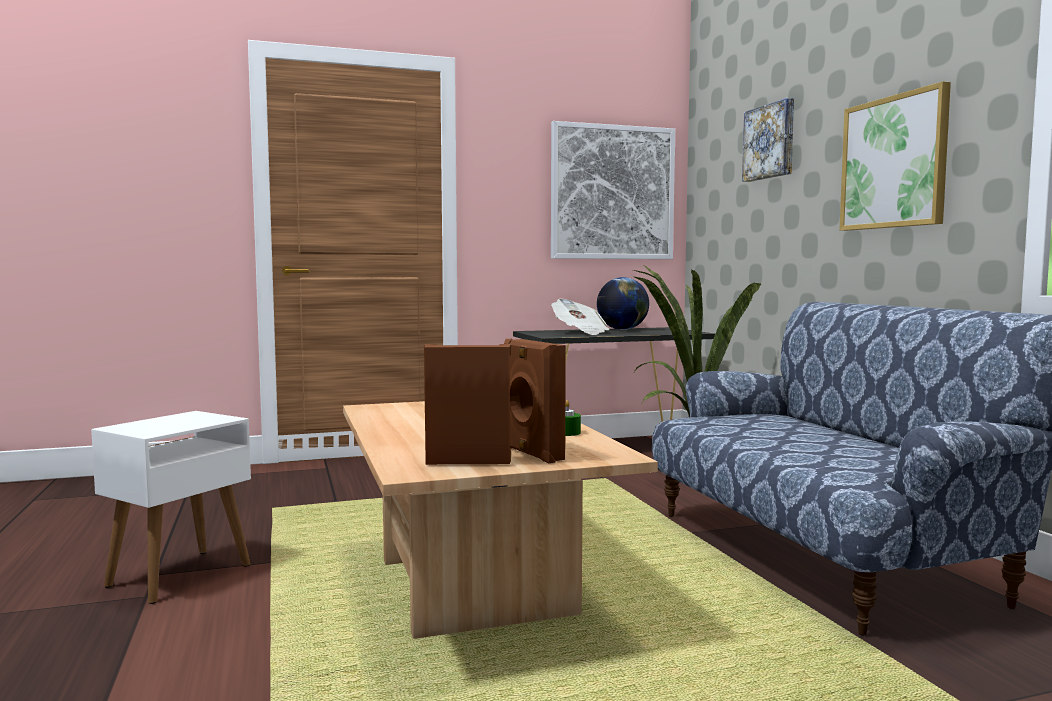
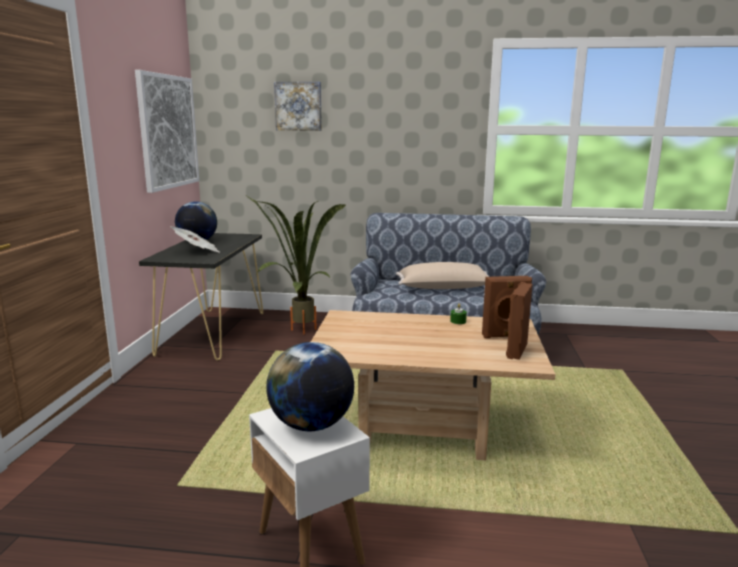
camera: 65 degrees left, 10 degrees up
(171, 423) = (311, 425): none -> globe
(807, 438) = (443, 289): none -> beige pillow
(894, 162) = (406, 135): picture -> none

